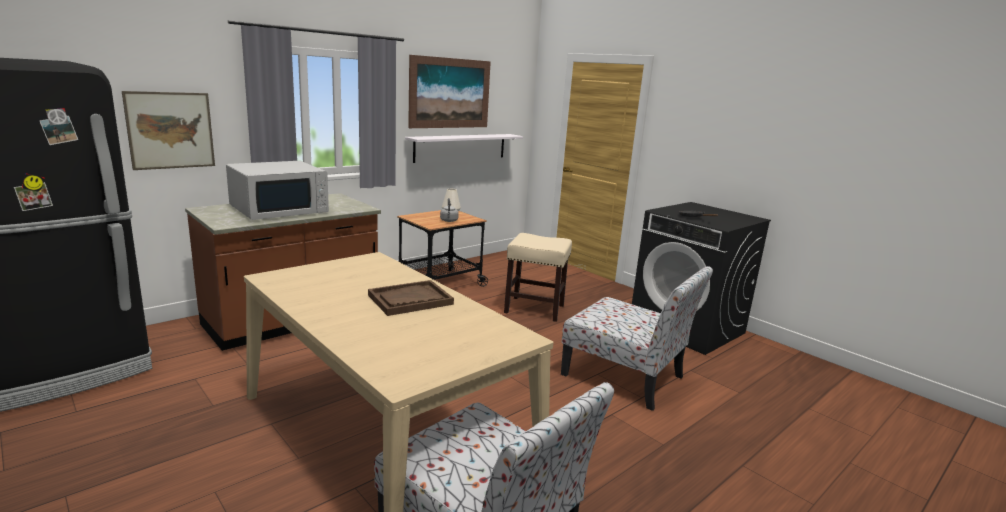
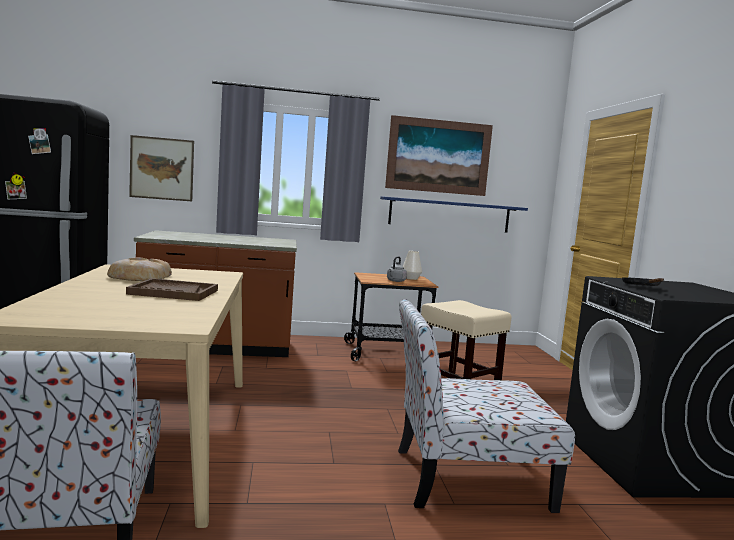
camera: 35 degrees right, 10 degrees down
(280, 209) = (215, 238): white microwave -> none
(328, 286) = (139, 277): none -> bread
(461, 147) = (449, 215): white shelf -> blue shelf
(625, 377) = (466, 479): chair -> chair turned 105 degrees clockwise

